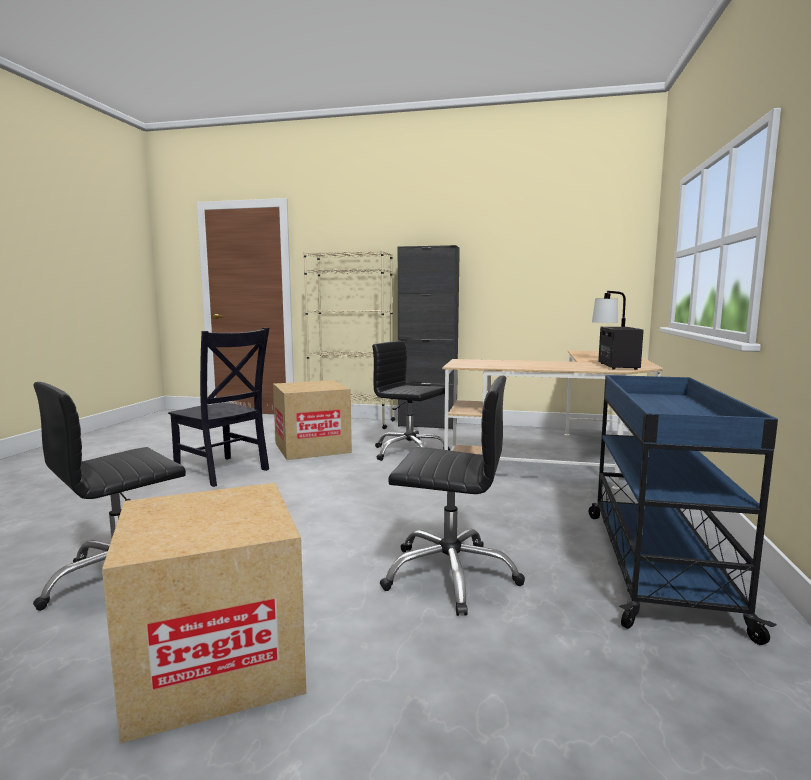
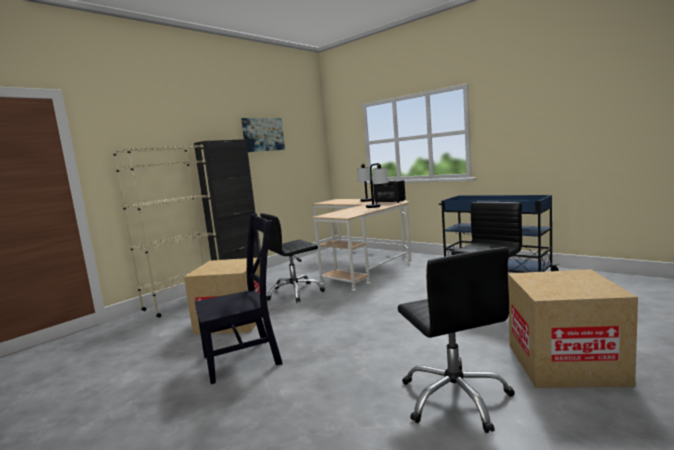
camera: 60 degrees left, 0 degrees up
(512, 239) = (263, 134): none -> picture
(553, 367) = (378, 207): none -> table lamp

